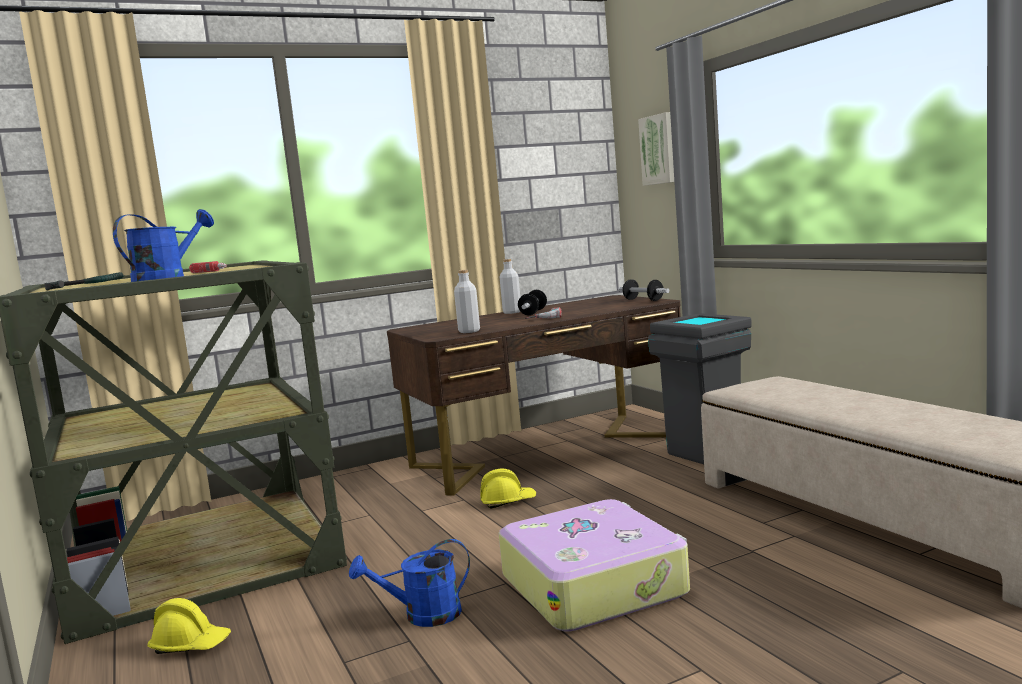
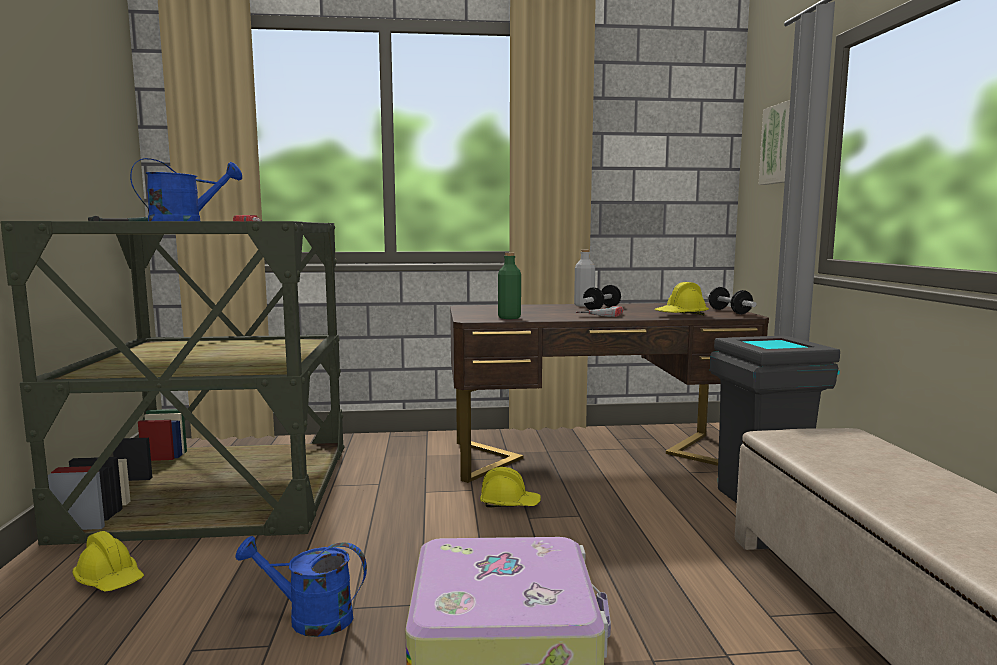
camera: 20 degrees right, 0 degrees up
(469, 331) = (509, 317): grey bottle -> green bottle
(610, 308) = (681, 315): none -> yellow hard hat

